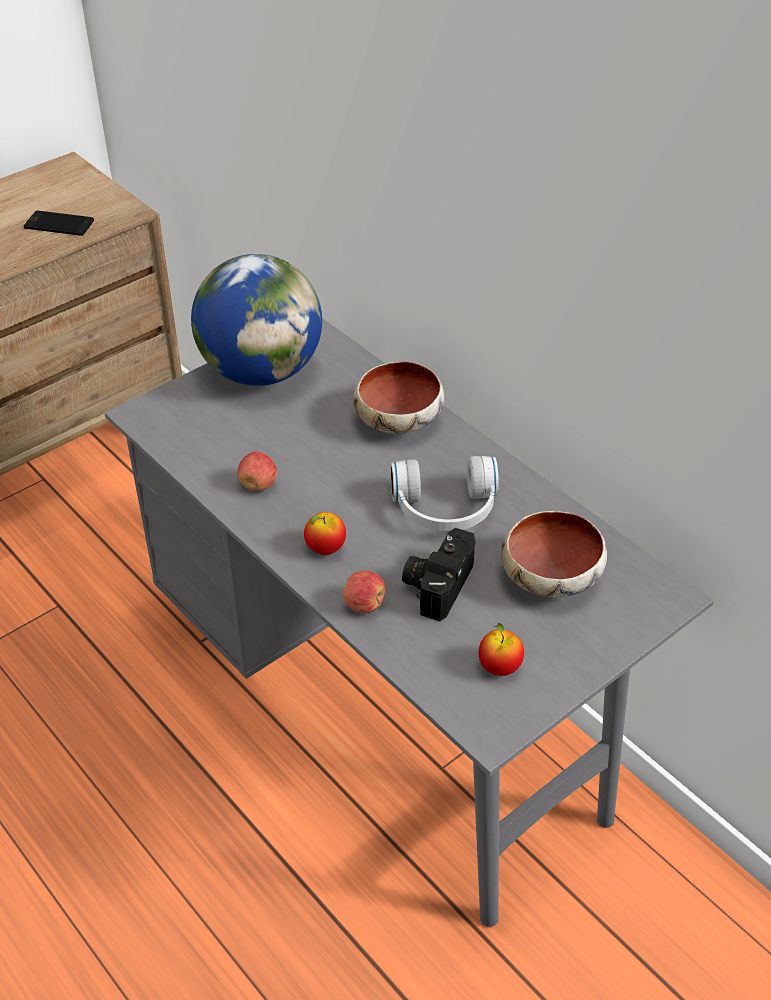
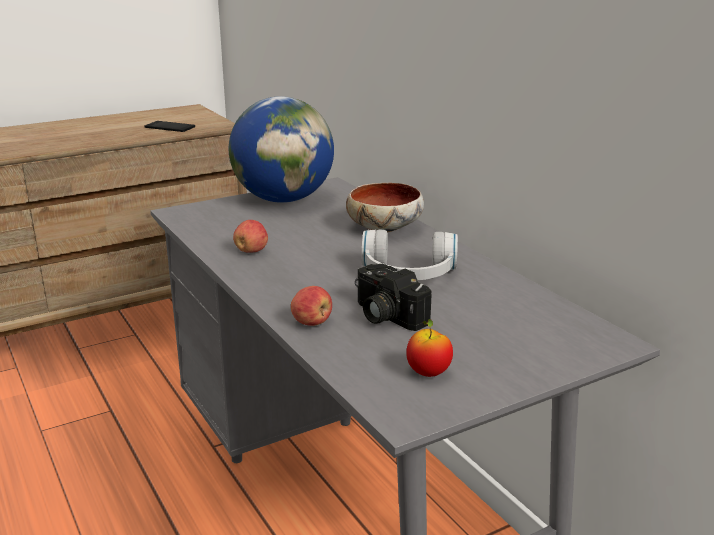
camera: 10 degrees right, 20 degrees down
(325, 548) = (291, 288): apple -> none
(436, 583) = (385, 316): camera -> camera turned 75 degrees counterclockwise
(551, 576) = (496, 320): bowl -> none

